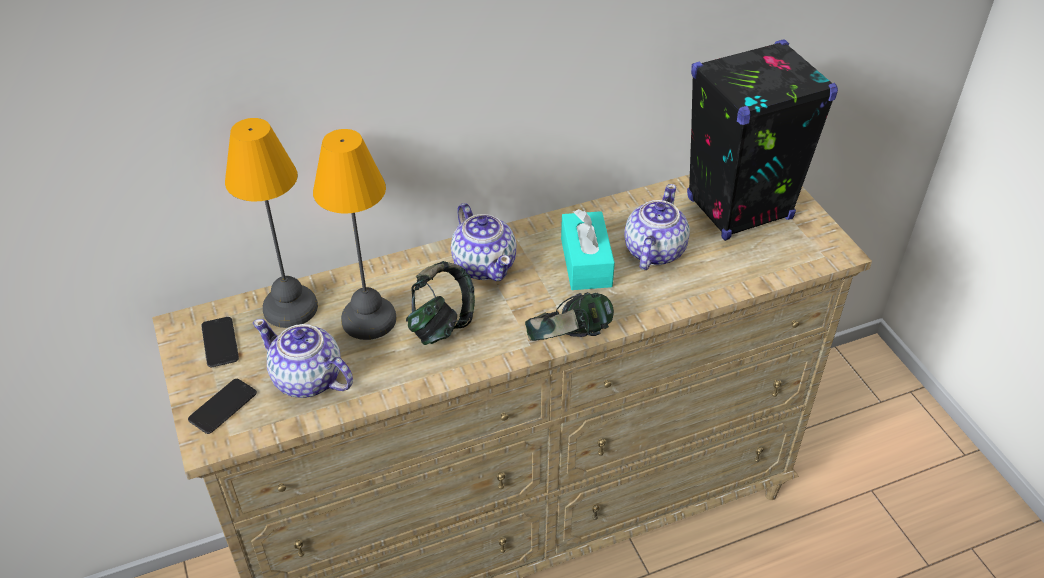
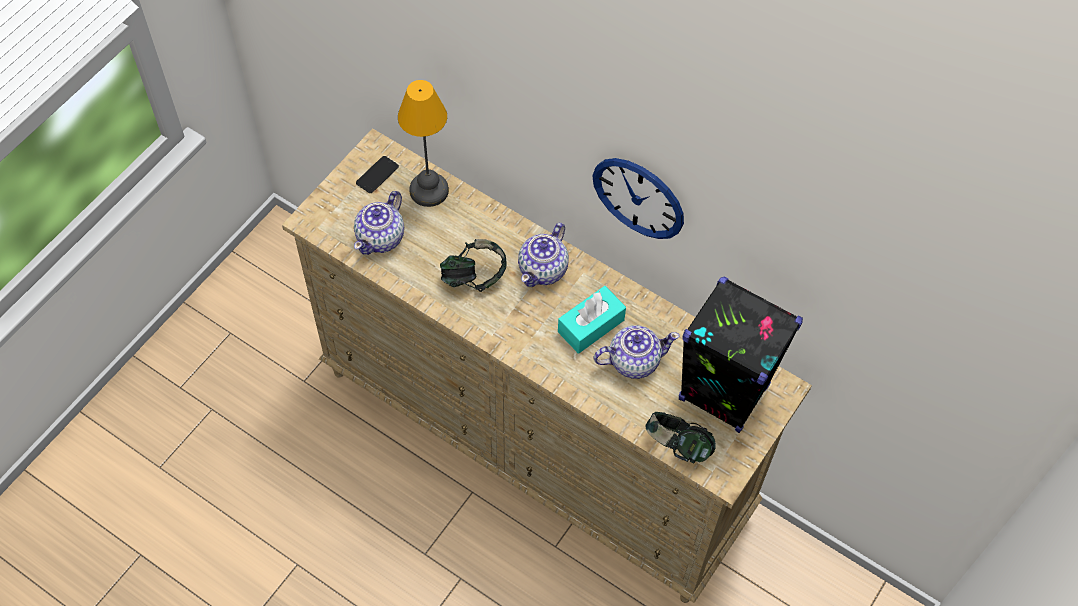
camera: 55 degrees right, 15 degrees up
(223, 406) = (334, 210): phone -> none
(308, 380) = (381, 237): teapot -> teapot turned 150 degrees counterclockwise
(368, 320) = (448, 237): table lamp -> none
(542, 77) = (638, 197): none -> wall clock
(568, 341) = (510, 354): headphones -> headphones (677, 446)

